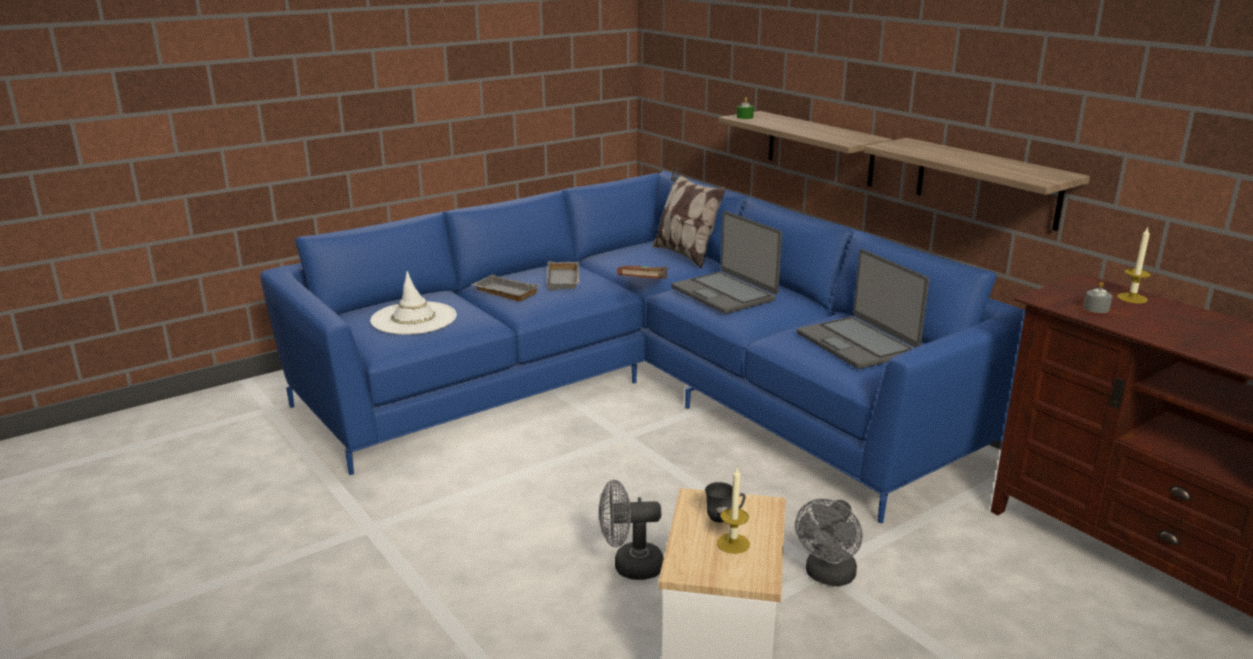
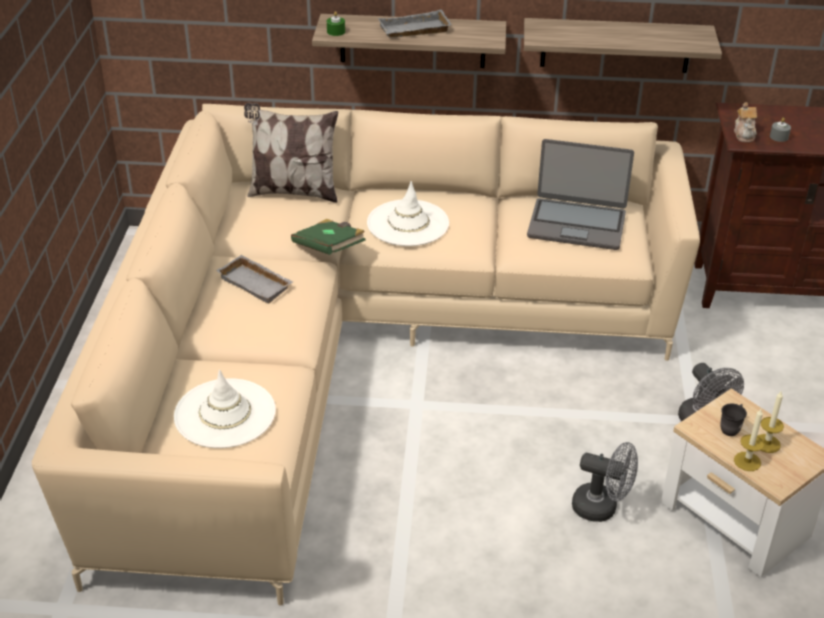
camera: 50 degrees left, 15 degrees up
(504, 293) = (236, 331): grey tray -> grey tray (414, 31)
(630, 566) = (602, 508): grey fan -> grey fan turned 105 degrees counterclockwise
(640, 390) = (350, 351): blue sofa -> beige sofa
(644, 285) = (329, 249): brown book -> green book
(724, 294) = (408, 223): laptop -> white hat
(1058, 295) = (744, 134): none -> teapot
(1132, 298) = (776, 115): candle -> candle (747, 461)

